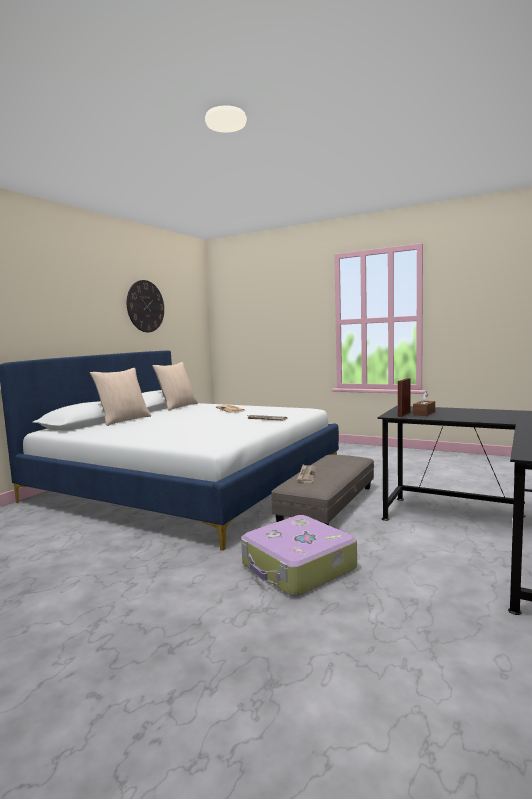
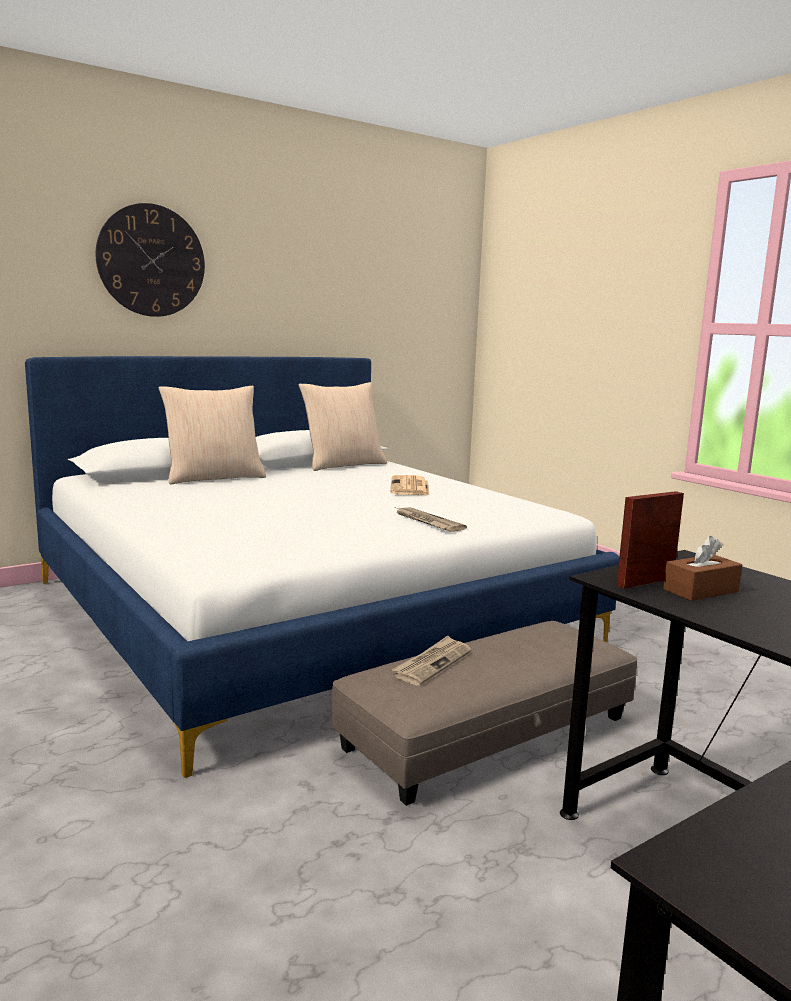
camera: 25 degrees right, 5 degrees up
(145, 306) = (331, 274): wall clock -> wall clock (151, 261)
(298, 568) = (254, 876): suitcase -> none

